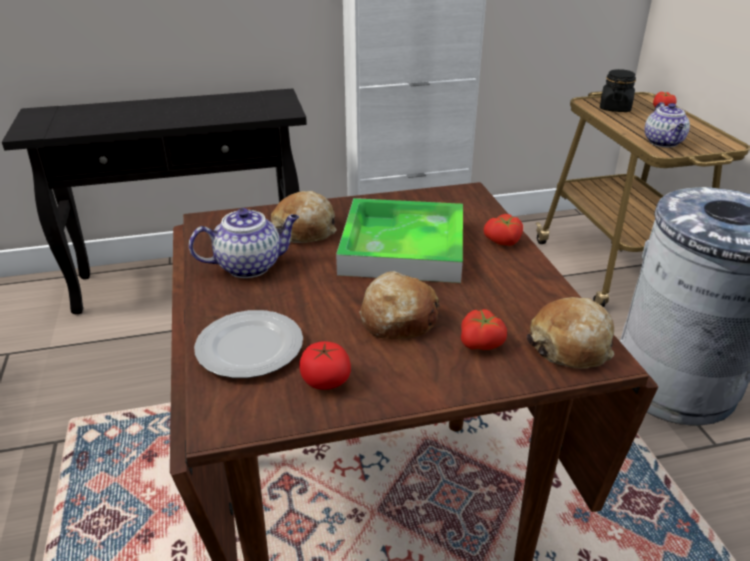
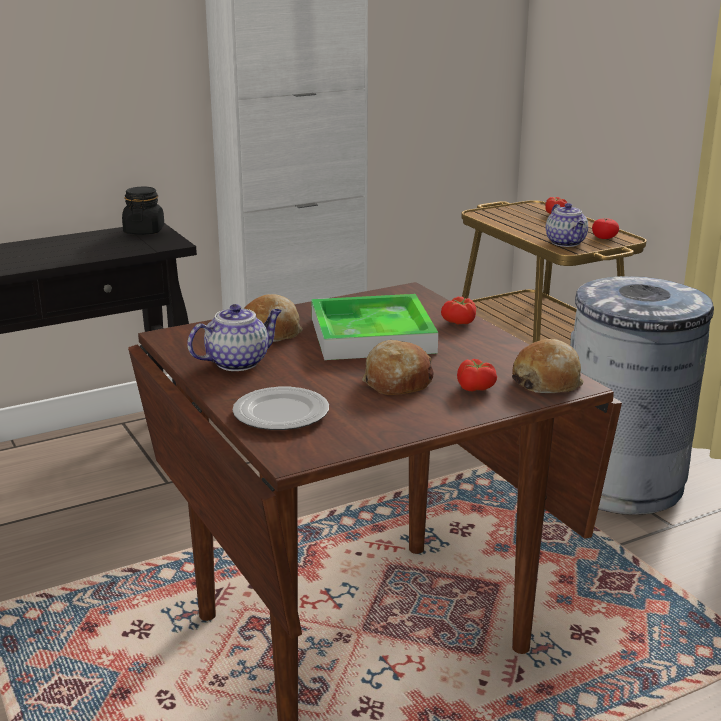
camera: 15 degrees left, 10 degrees down
(325, 380) = (360, 424): tomato -> tomato (604, 237)
(614, 108) = (508, 217): black jar -> black jar (144, 231)

